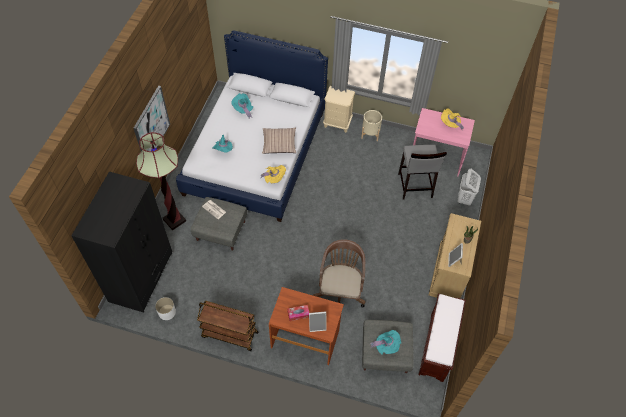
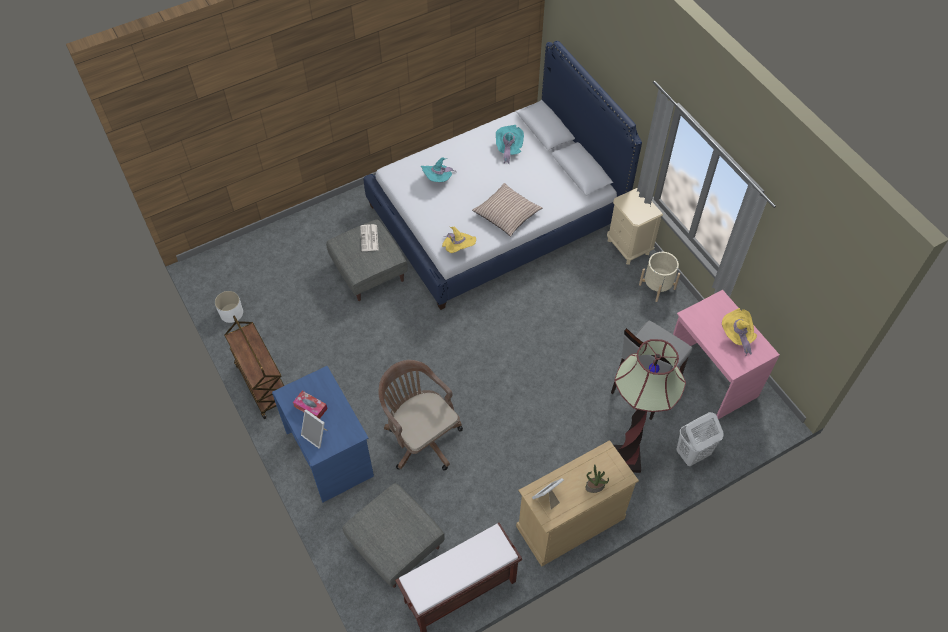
camera: 45 degrees right, 0 degrees up
(141, 277) = (246, 259): black wardrobe -> none
(151, 125) = (359, 91): picture -> none
(174, 220) = (336, 225): floor lamp -> floor lamp (626, 459)
(305, 338) = (330, 454): brown desk -> blue desk
(340, 291) = (420, 436): brown office chair -> brown office chair turned 90 degrees counterclockwise
(386, 345) = (384, 530): turquoise hat -> none

